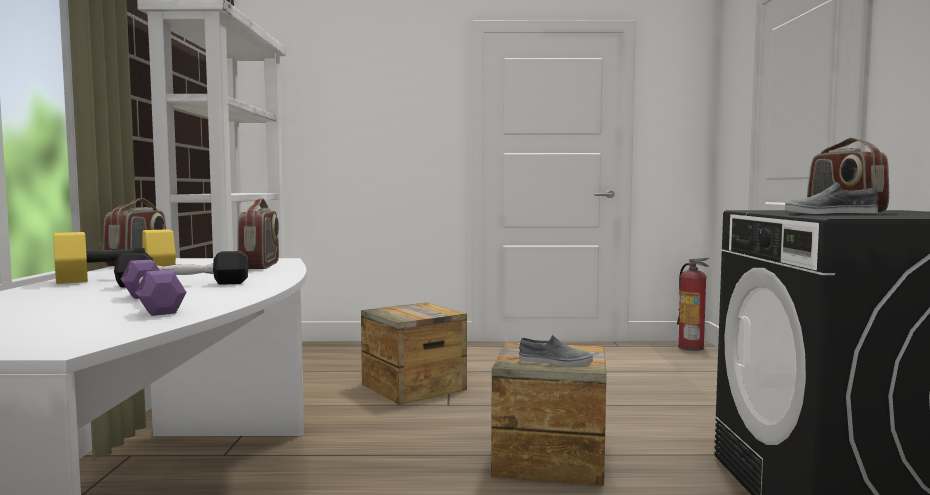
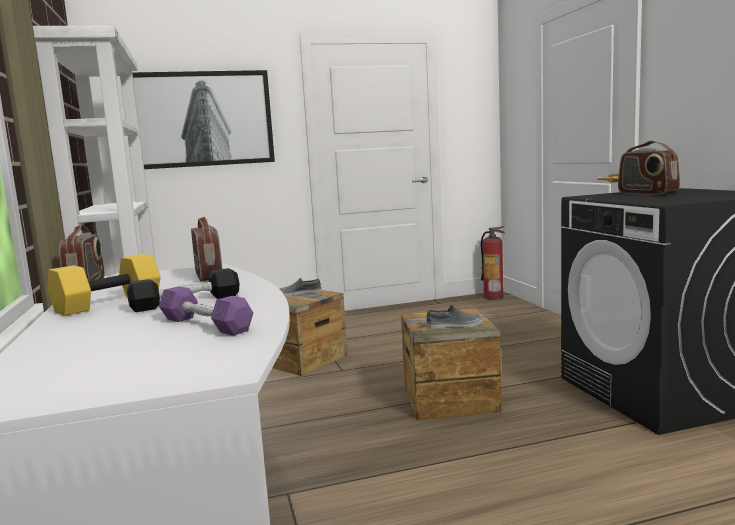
camera: 15 degrees left, 5 degrees up
(359, 111) = (203, 119): none -> picture
(829, 213) = (647, 197): grey shoe -> grey shoe (299, 293)

